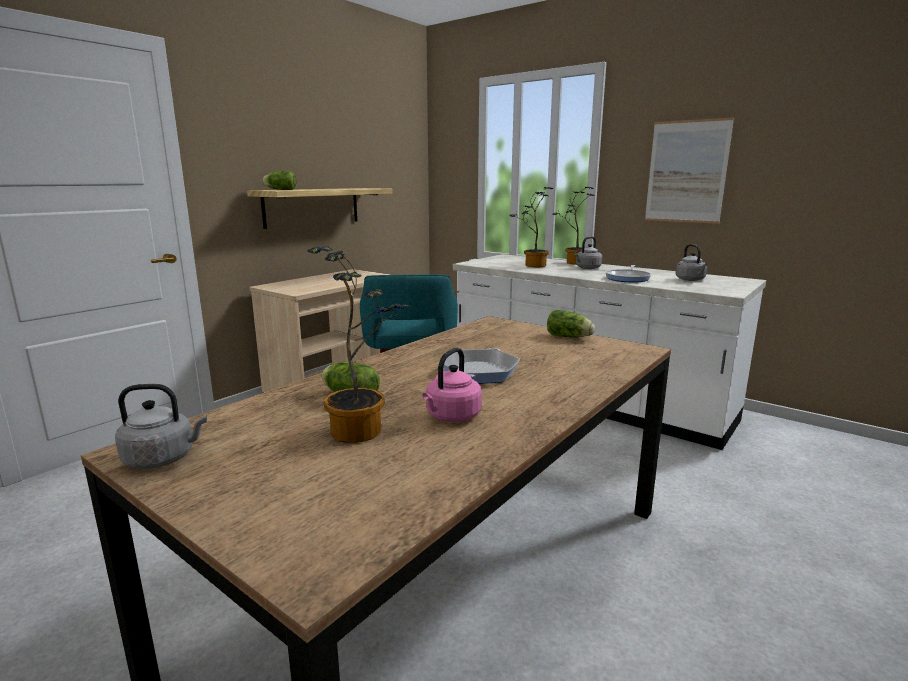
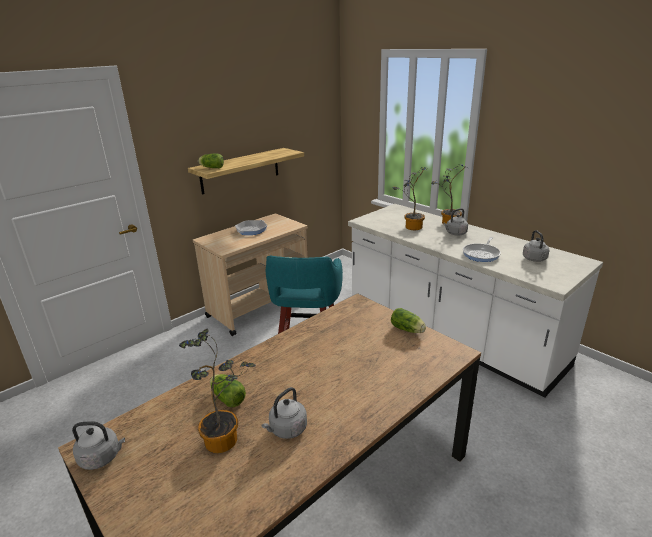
camera: 10 degrees right, 10 degrees up
(451, 417) = (286, 429): pink kettle -> grey kettle
(479, 372) = (324, 374): frying pan -> frying pan (251, 230)
(686, 172) = (549, 155): picture -> none

